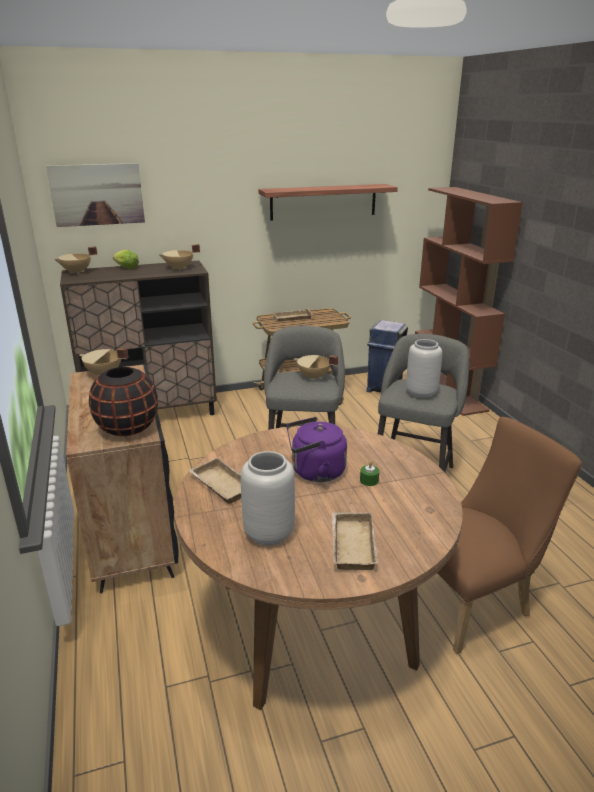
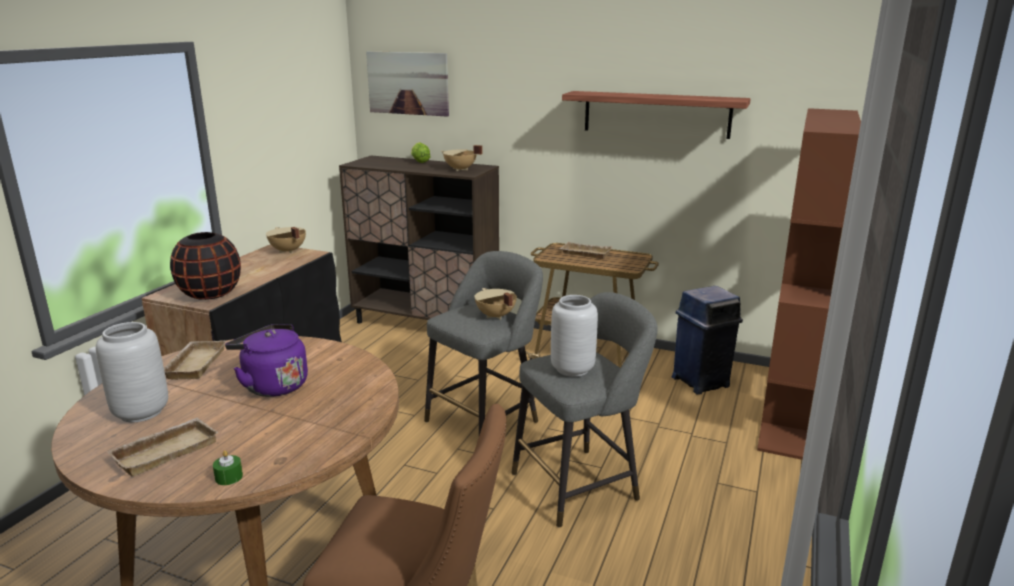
camera: 40 degrees right, 5 degrees down
(77, 272) = (375, 158): beige cooking pot -> none
(369, 480) = (294, 412): green candle -> green candle (229, 477)

